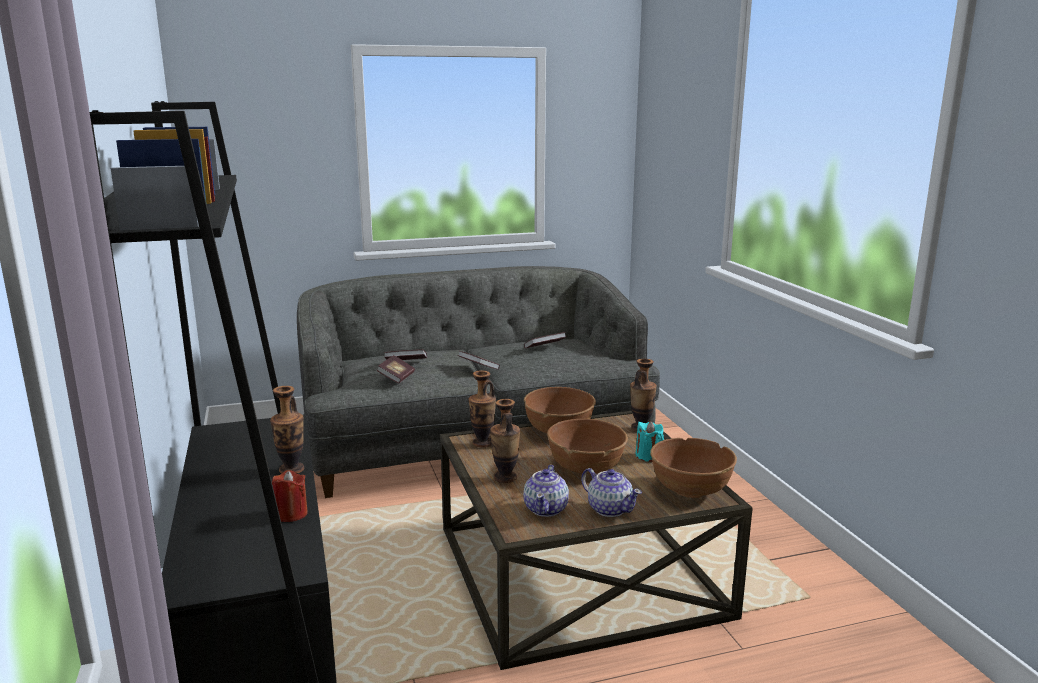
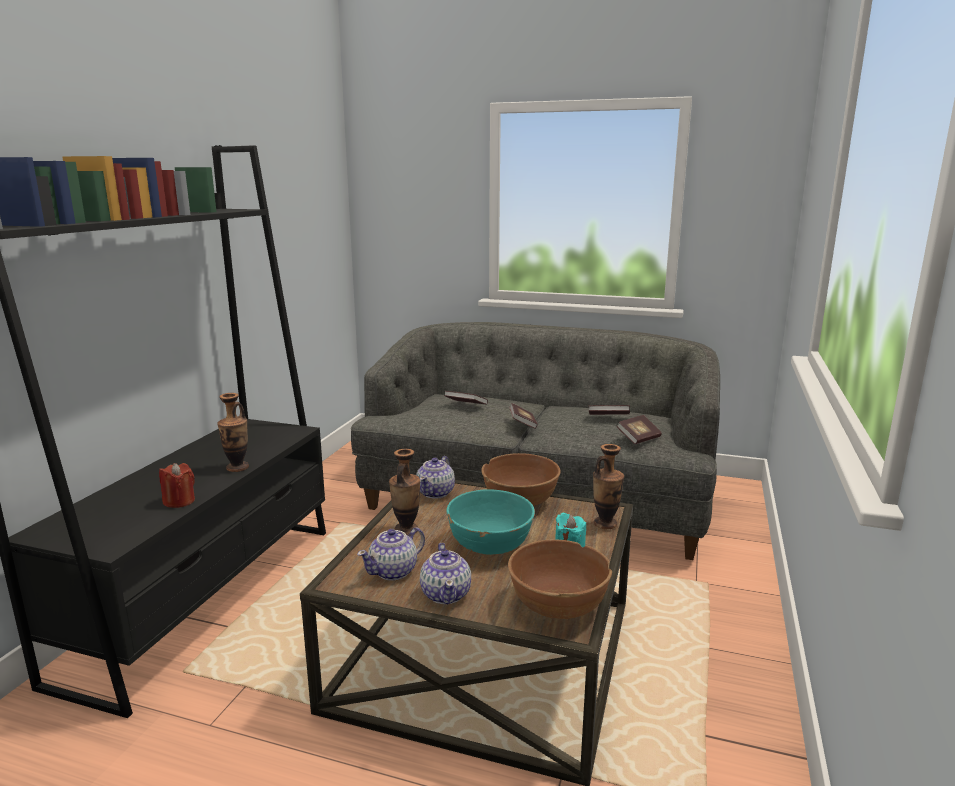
camera: 35 degrees right, 0 degrees up
(396, 378) = (439, 416): book -> book (638, 439)
(482, 443) = (436, 492): vase -> teapot
(586, 467) = (490, 545): brown bowl -> turquoise bowl

